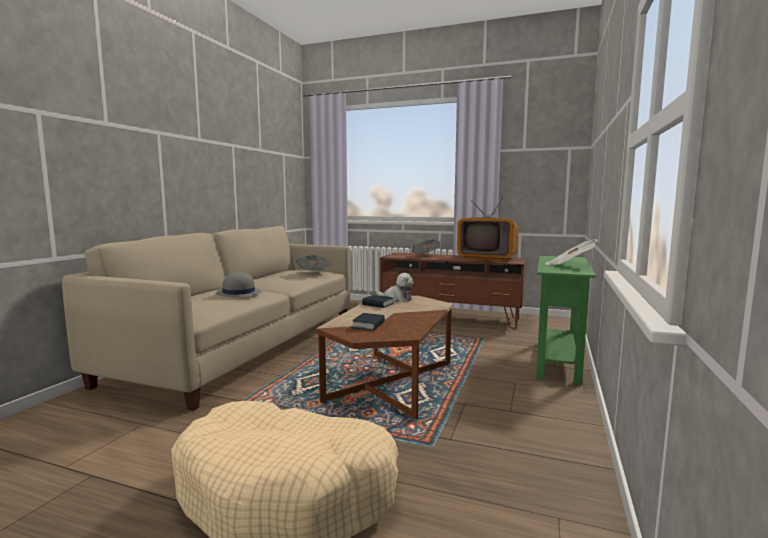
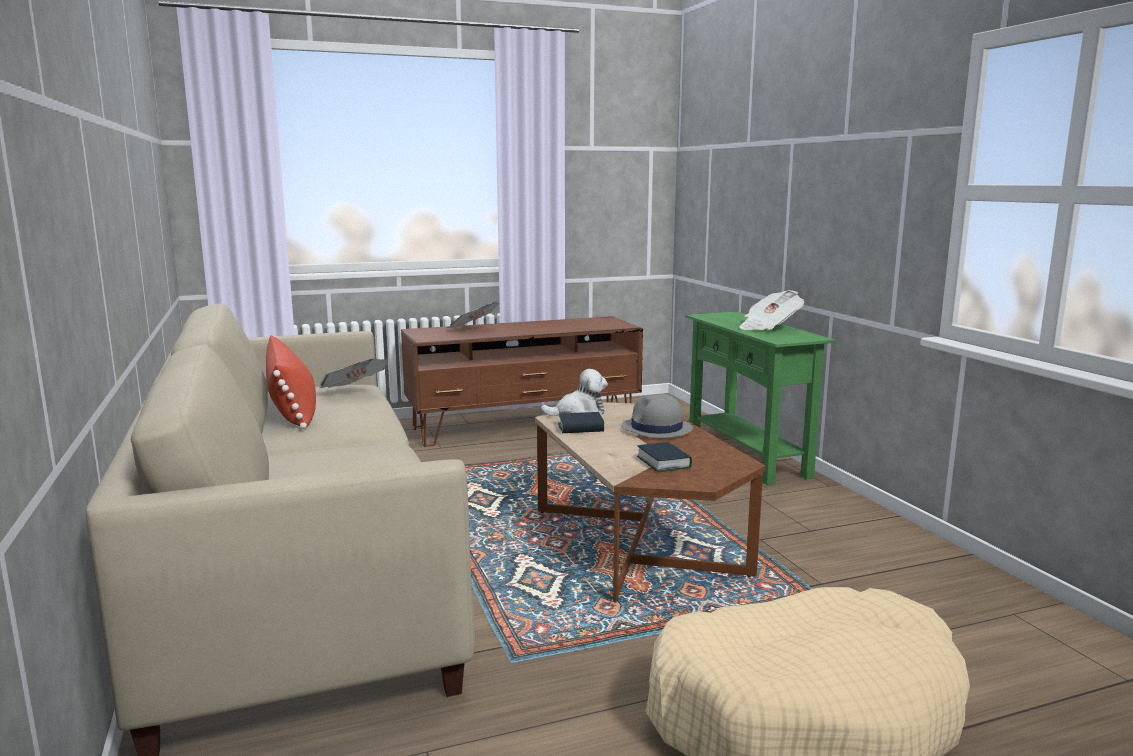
camera: 40 degrees left, 5 degrees up
(238, 293) = (362, 459): grey hat -> grey hat (656, 429)
(276, 275) = (293, 410): none -> red pillow
(487, 258) = (571, 323): television -> none

